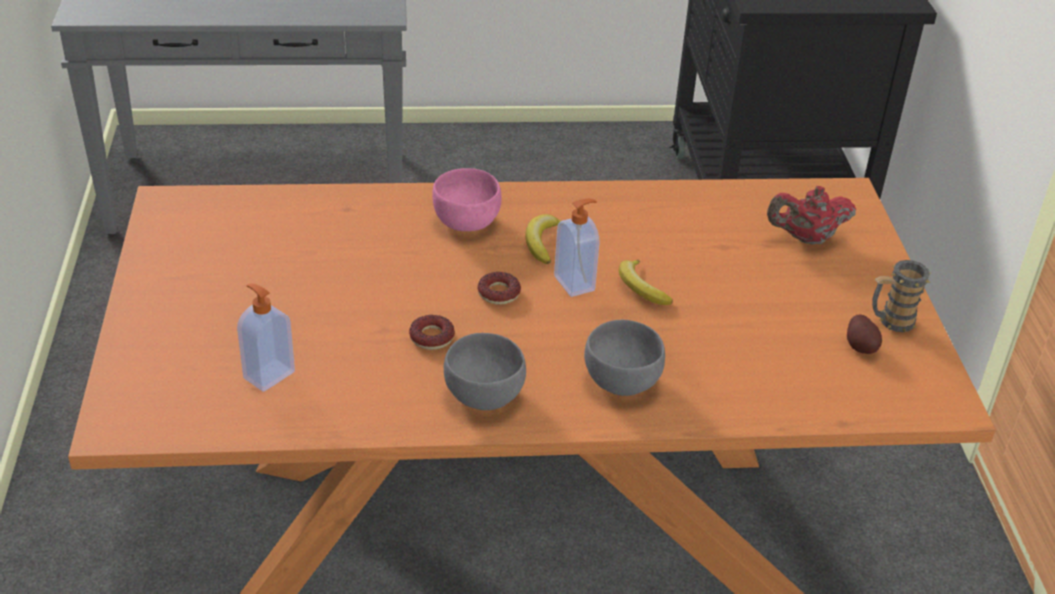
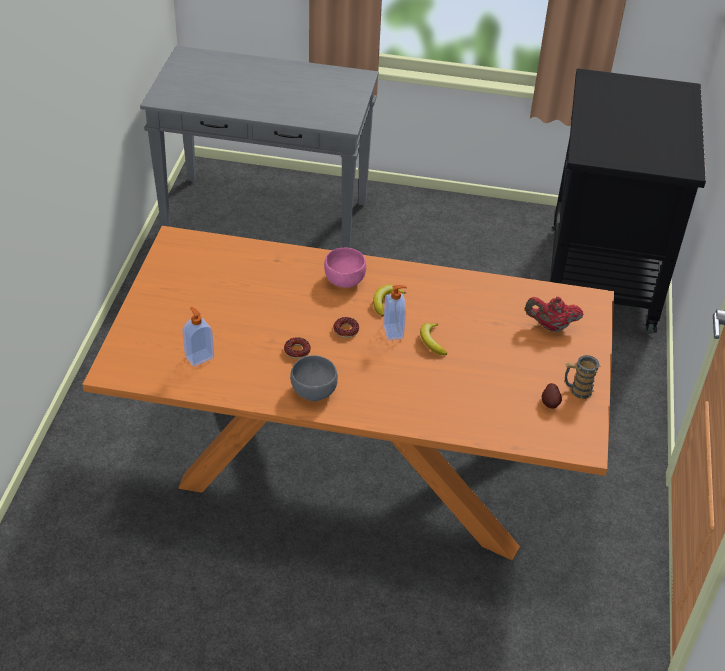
camera: 15 degrees right, 5 degrees up
(622, 381) = (396, 397): grey bowl -> none

